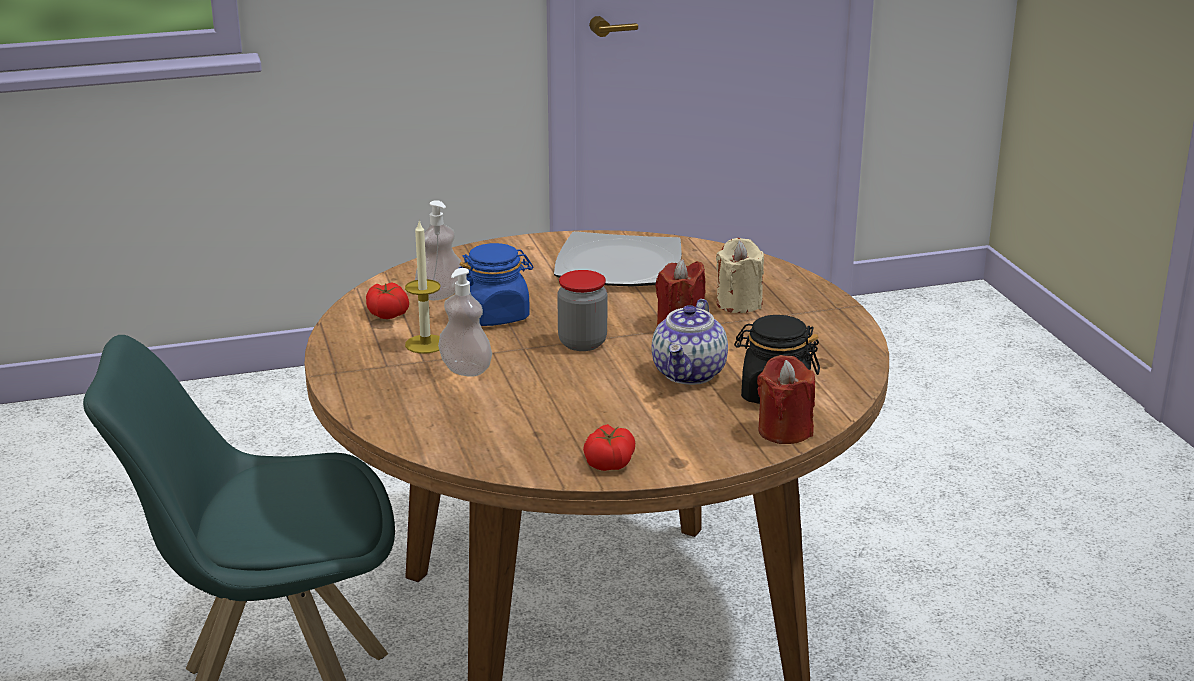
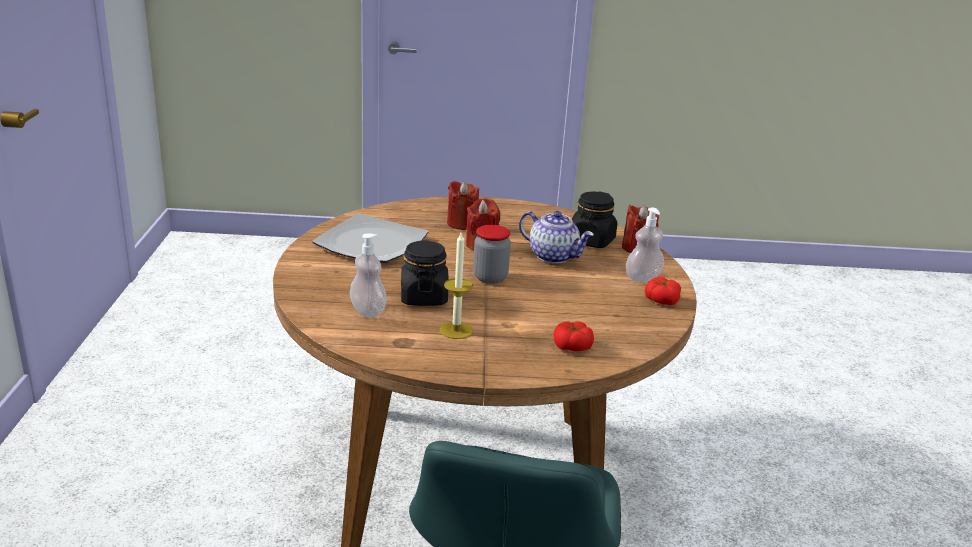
camera: 75 degrees left, 0 degrees up
(387, 313) = (386, 337): tomato -> tomato (572, 346)
(465, 370) = (509, 322): soap dispenser -> soap dispenser (642, 278)
(495, 315) = (423, 297): blue jar -> black jar
(739, 303) = (462, 223): beige candle -> red candle

